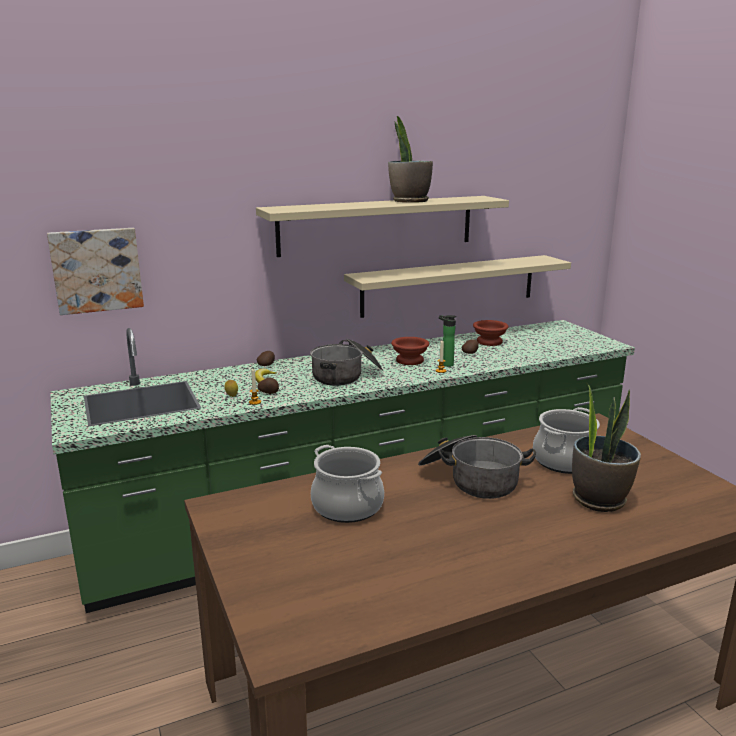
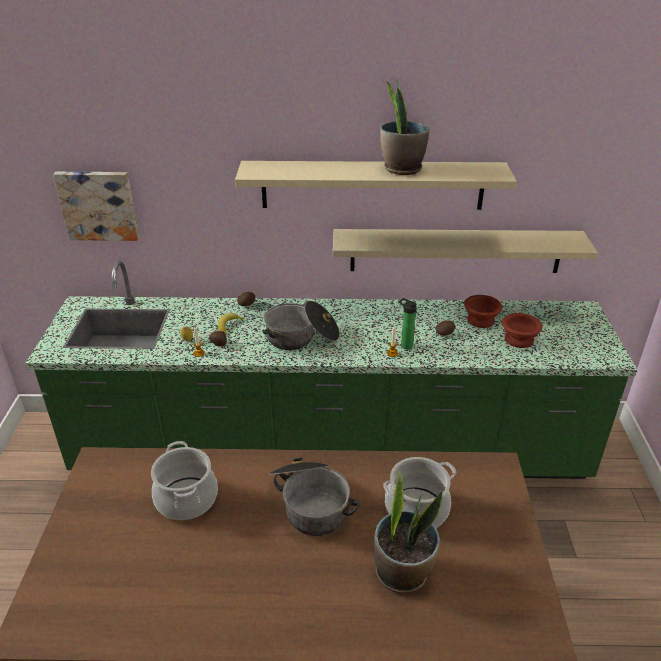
camera: 25 degrees right, 15 degrees up
(409, 360) = (377, 329): brown bowl -> brown bowl (519, 339)

